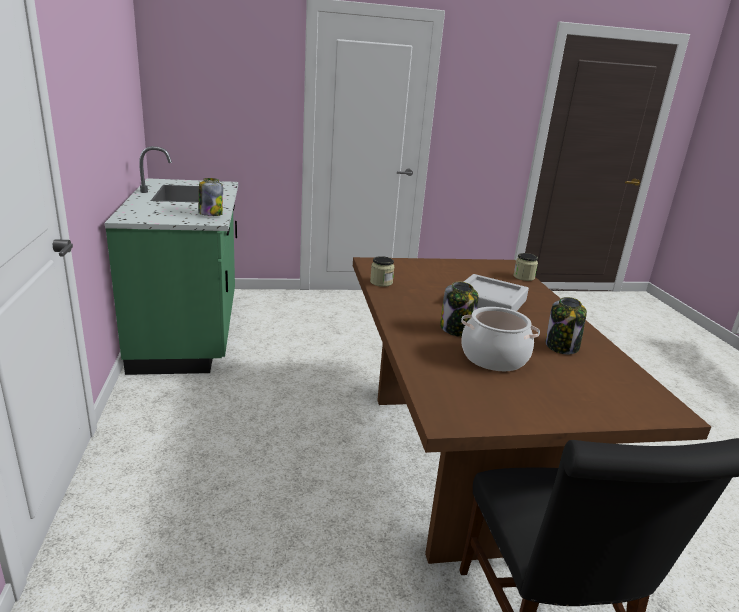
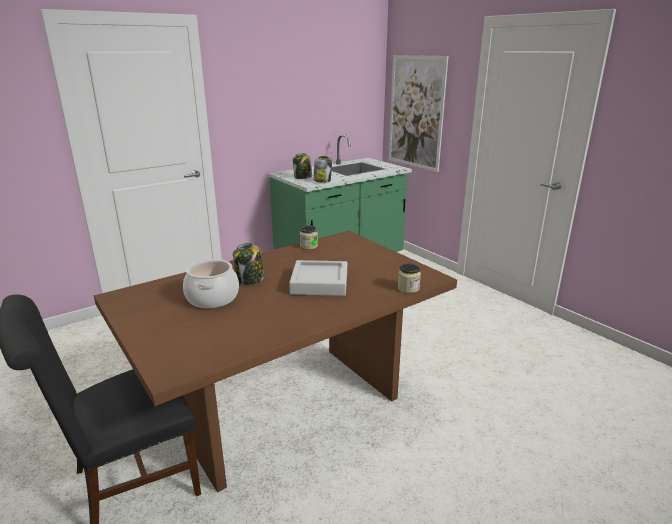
camera: 65 degrees right, 0 degrees up
(210, 110) = (416, 112): none -> picture
(562, 346) = (257, 320): jar -> jar (302, 177)

